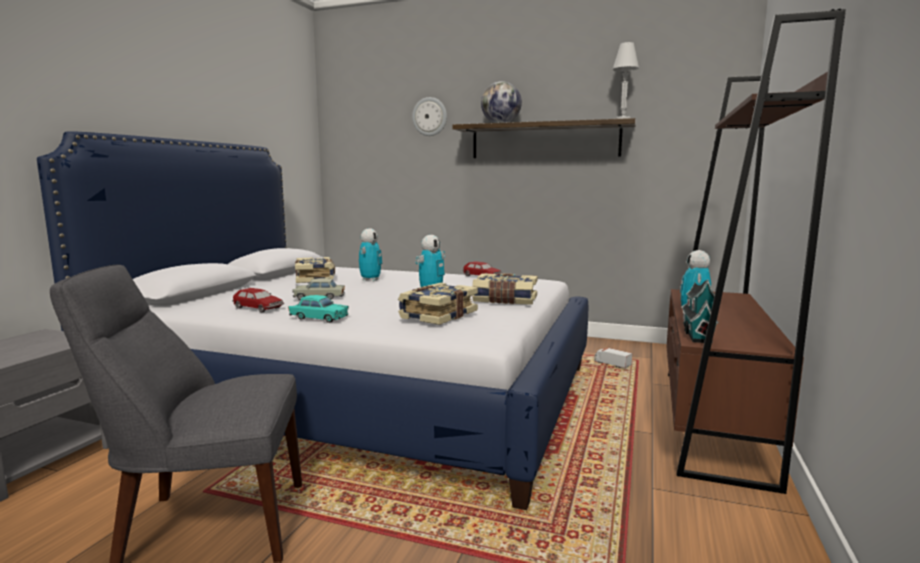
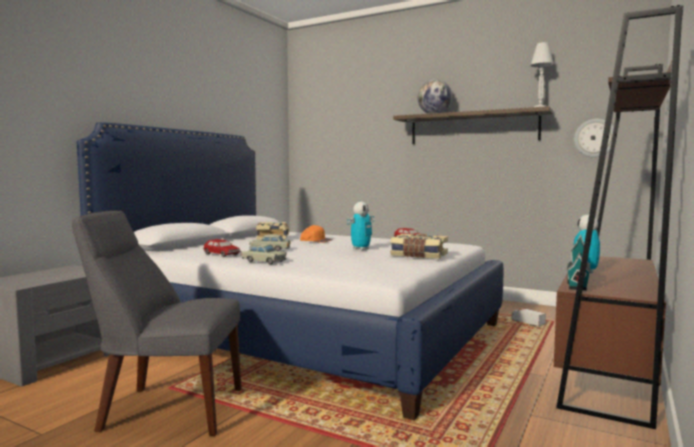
camera: 10 degrees right, 5 degrees down
(319, 318) = (264, 261): turquoise toy car -> beige toy car
(370, 280) = (316, 240): toy robot -> orange cap
(429, 116) = (376, 110): wall clock -> wall clock (595, 138)
(437, 315) = (356, 262): book -> none

